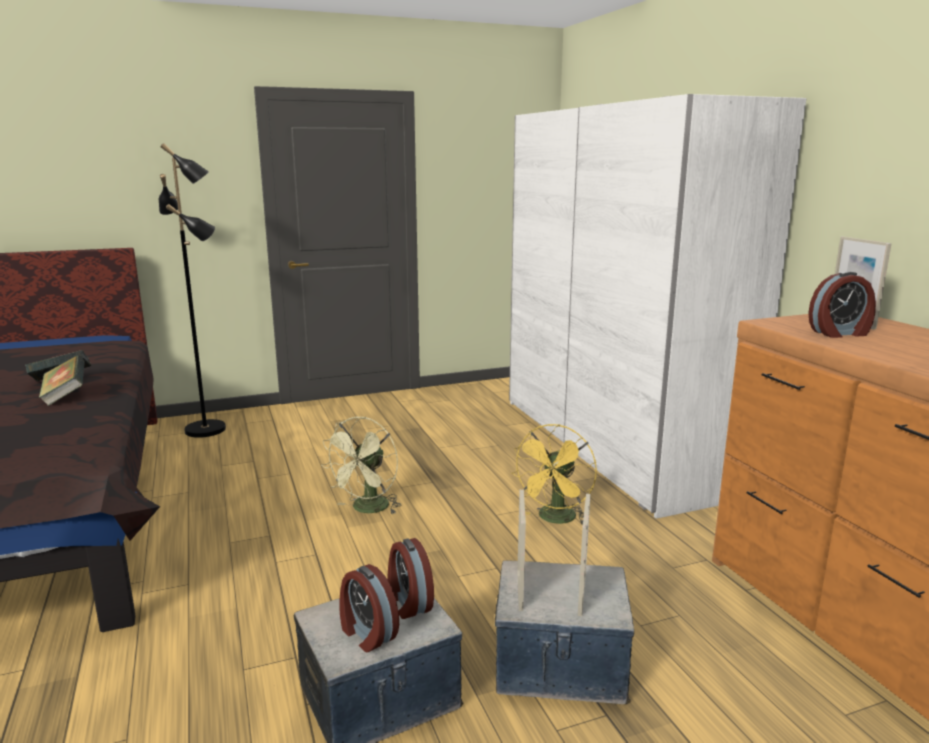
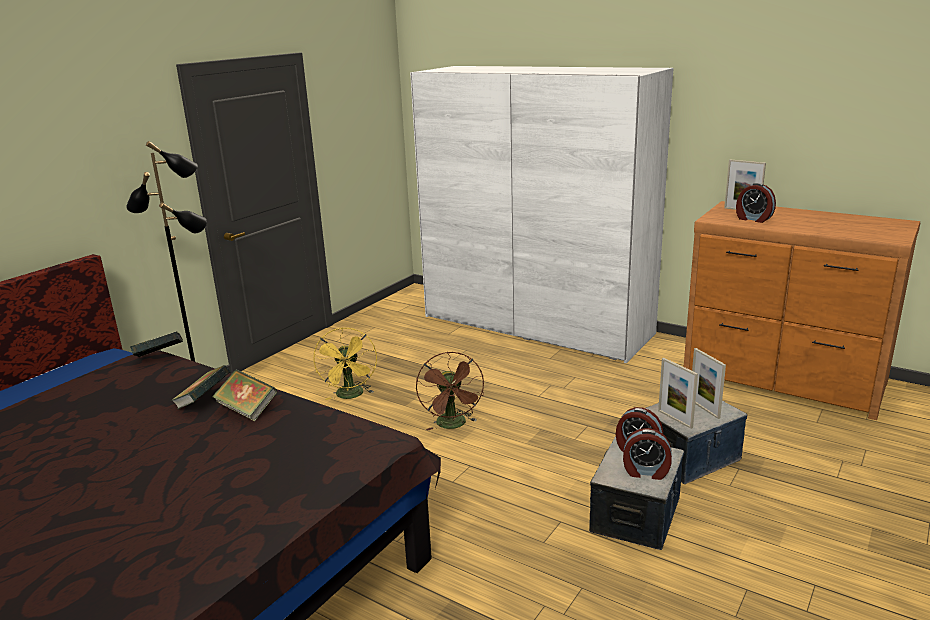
camera: 35 degrees left, 5 degrees up
(120, 346) = (160, 357): none -> book
(367, 509) = (453, 425): green fan -> brown fan
(555, 519) = (576, 385): yellow fan -> yellow fan (351, 396)
(840, 333) = (753, 219): alarm clock -> alarm clock turned 90 degrees clockwise

